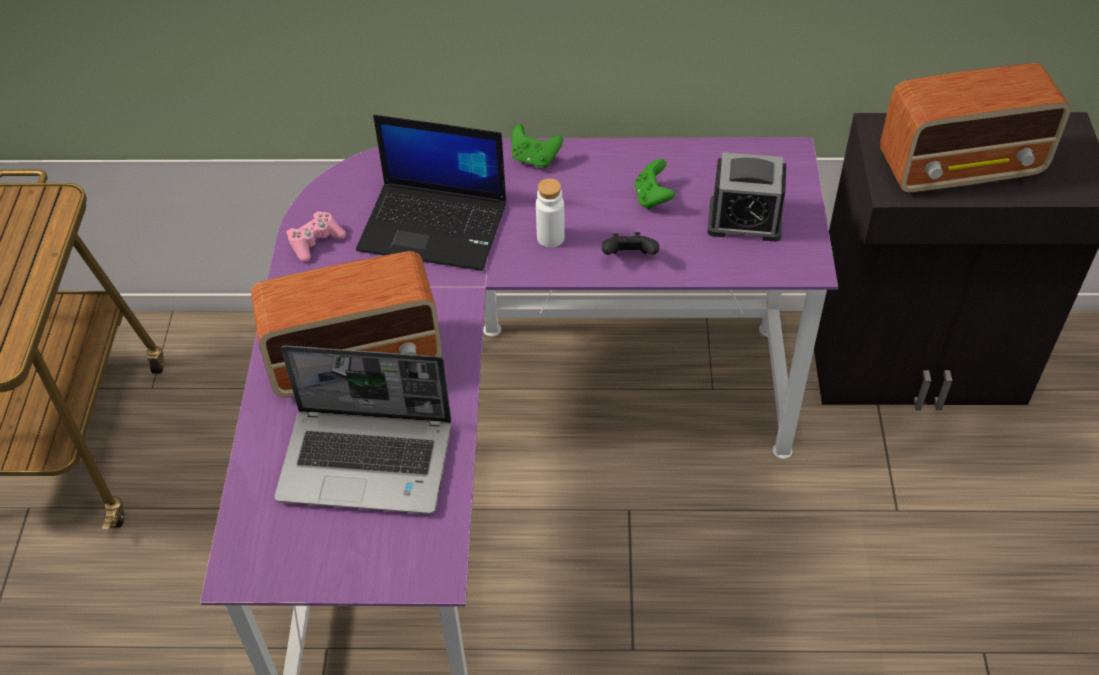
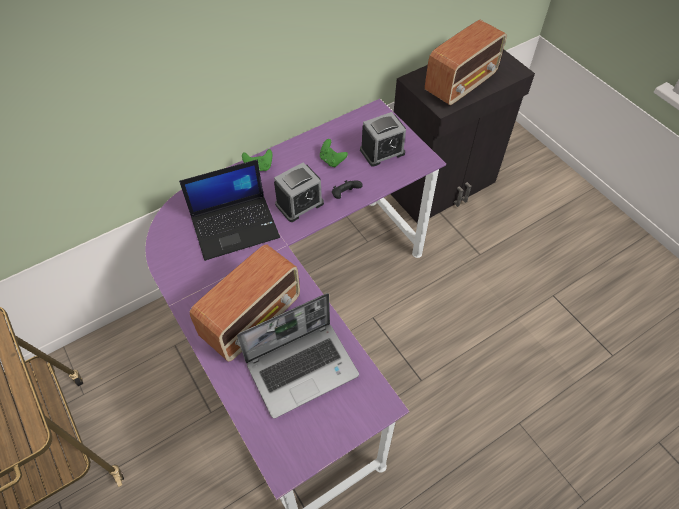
camera: 35 degrees left, 5 degrees up
(315, 242) = (177, 267): pink game controller -> none
(550, 238) = (299, 204): white bottle -> alarm clock

